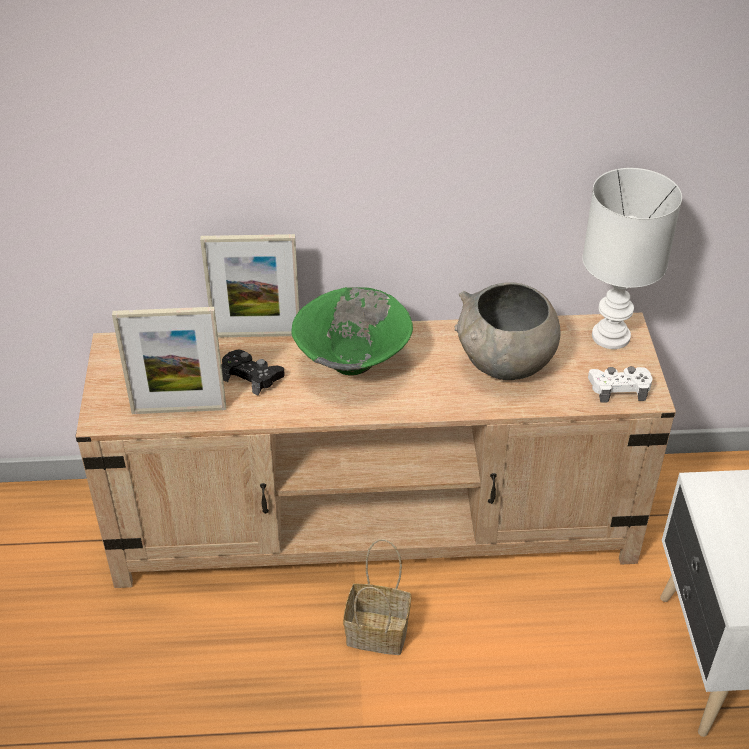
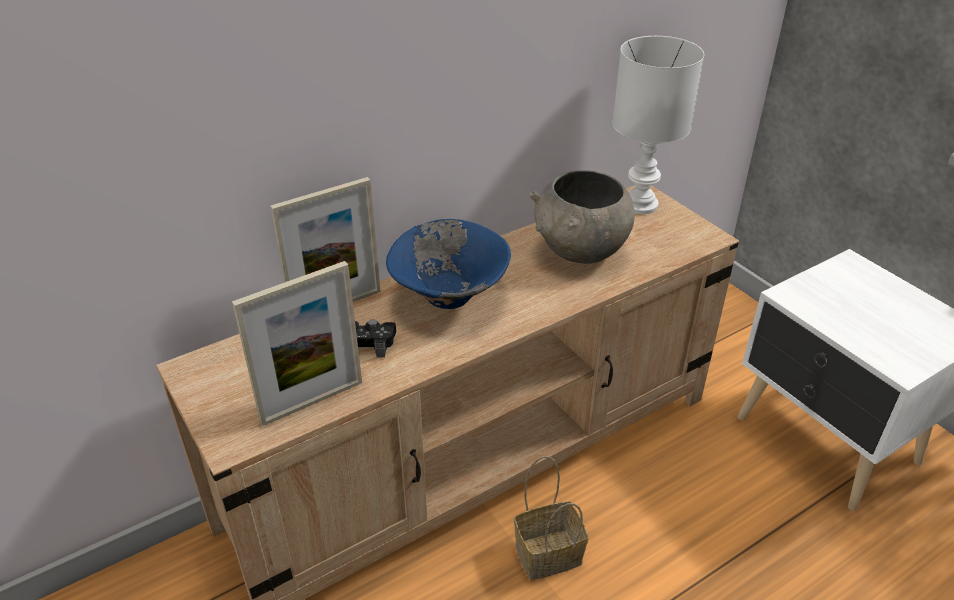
camera: 30 degrees left, 5 degrees down
(351, 363) = (448, 297): green bowl -> blue bowl
(619, 388) = (683, 239): white game controller -> none

